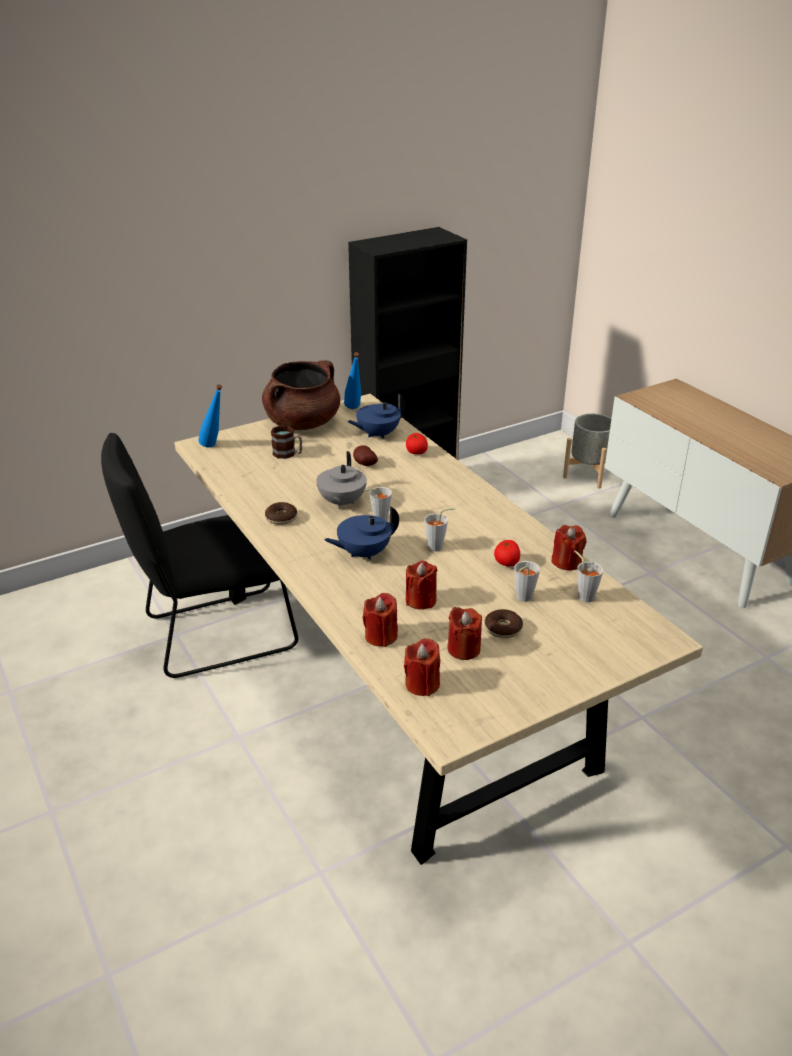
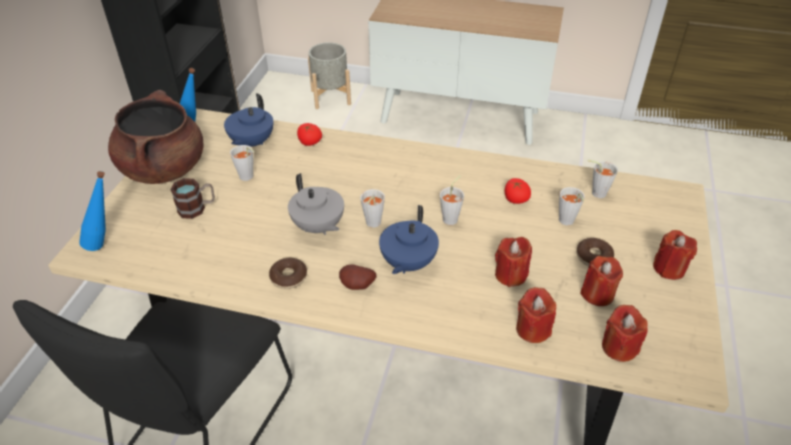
camera: 45 degrees left, 10 degrees up
(343, 453) = (248, 178): none -> grey cup
(364, 464) = (283, 179): potato -> potato (357, 286)
(566, 562) = (548, 173): red candle -> red candle (669, 268)

